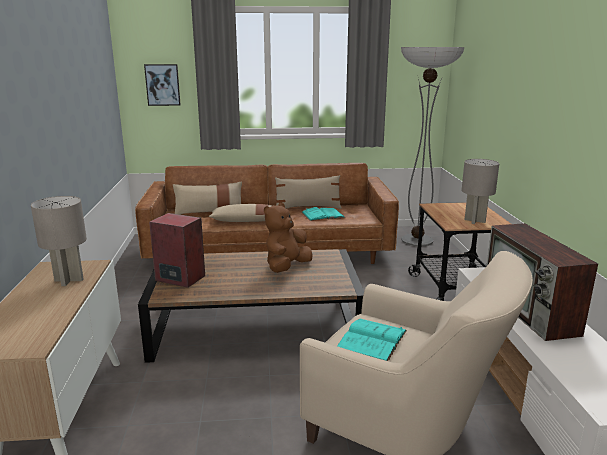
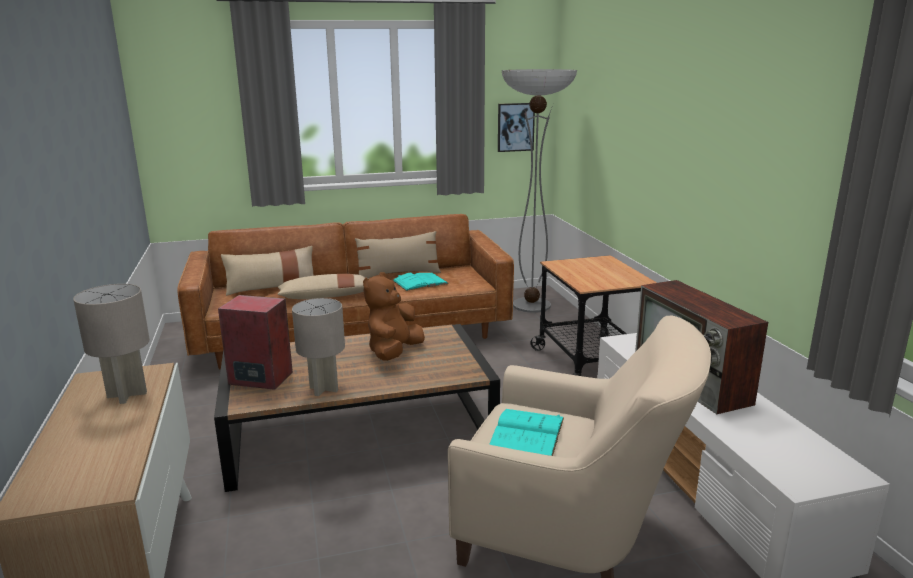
camera: 10 degrees left, 0 degrees up
(162, 85) = (195, 123): picture -> picture (515, 127)
(475, 221) = (611, 279): grey table lamp -> grey table lamp (324, 389)

